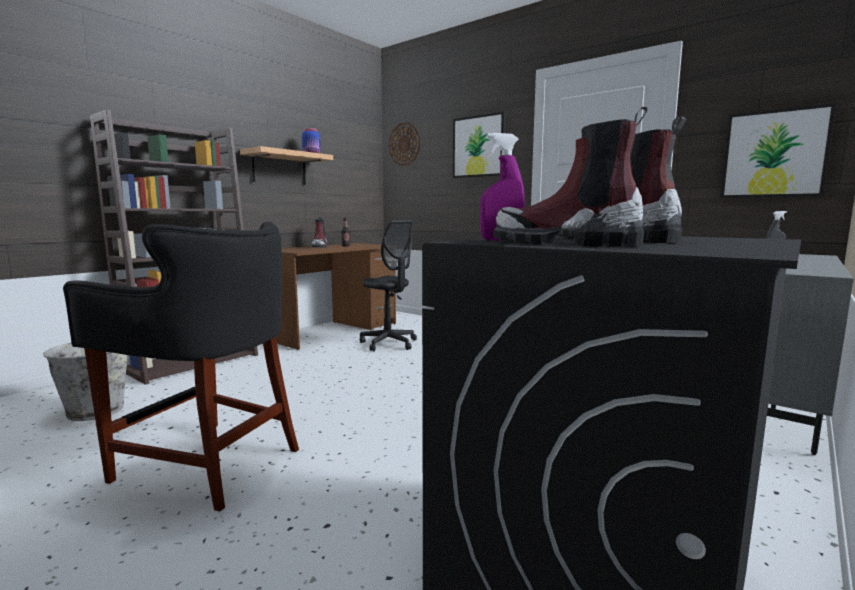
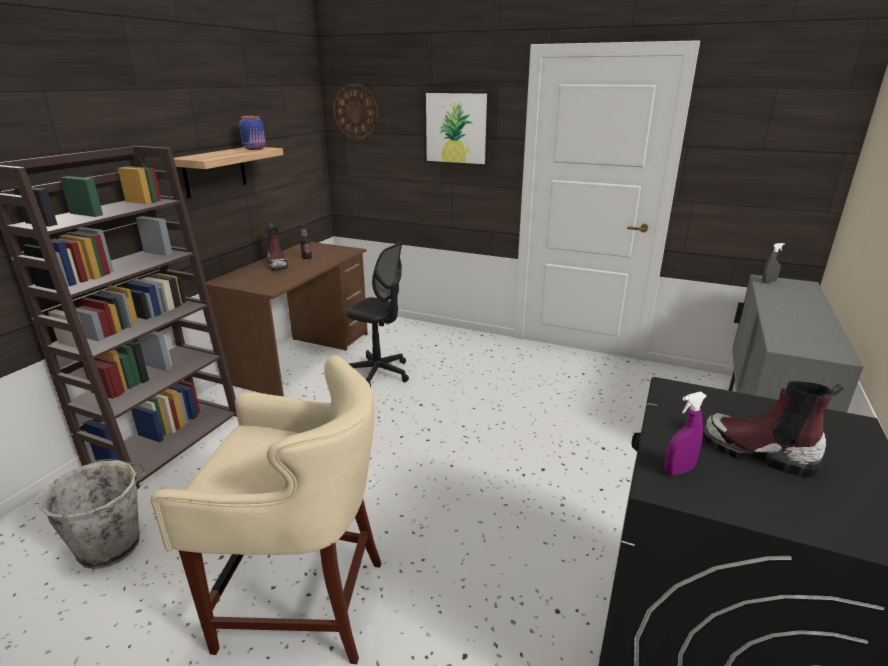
camera: 15 degrees left, 15 degrees up
(210, 462) = (302, 600): black stool -> beige stool
(566, 244) = (753, 498): boot -> none
(774, 154) = (776, 178): picture -> none

